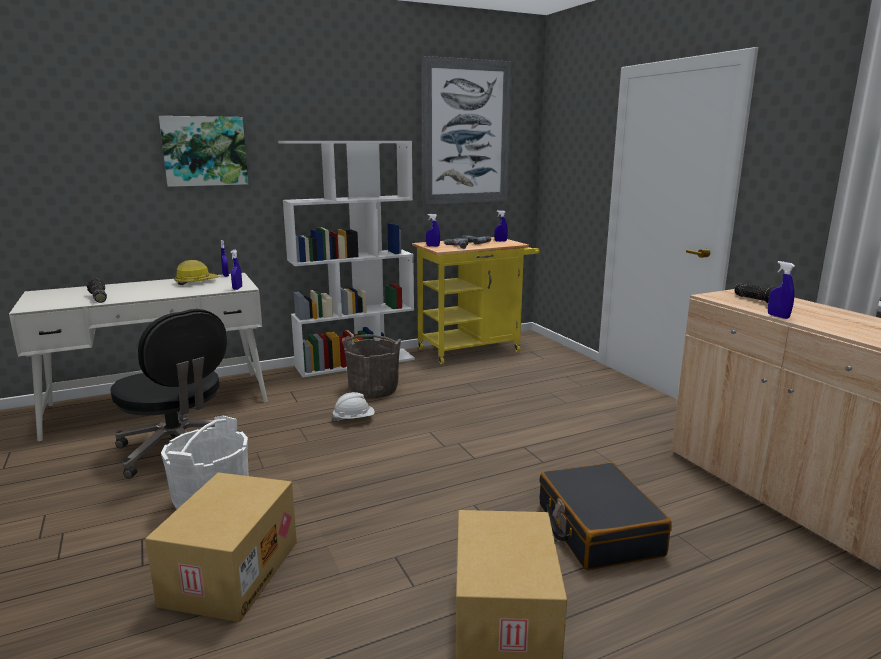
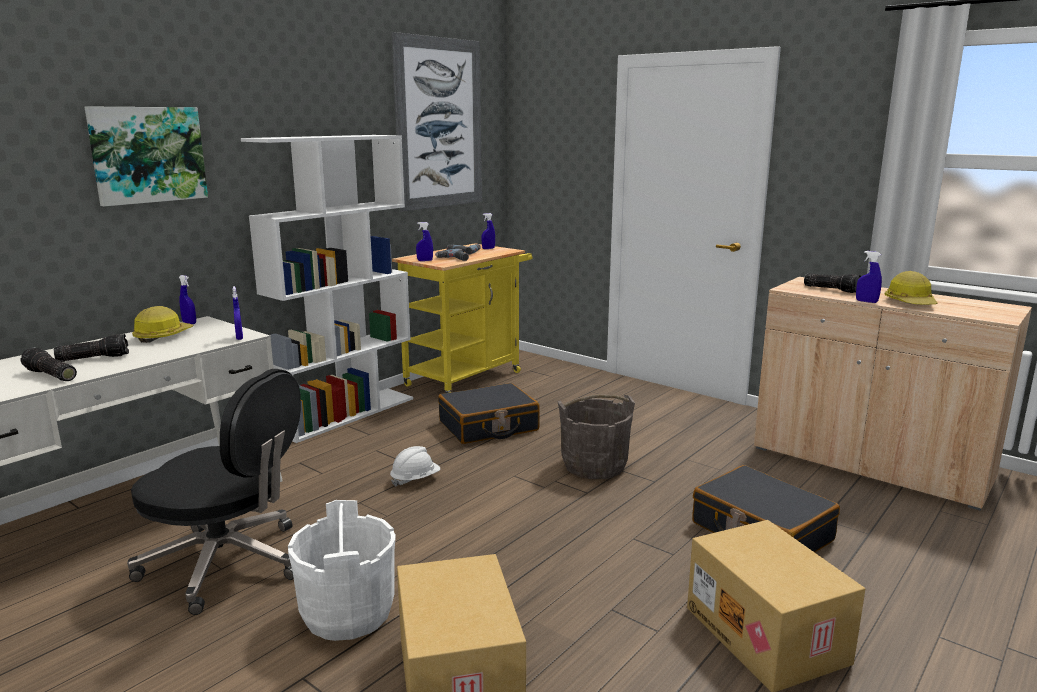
camera: 25 degrees left, 0 degrees up
(137, 291) = (94, 358): none -> flashlight
(373, 389) = (401, 441): grey bucket -> grey bucket (594, 465)
(450, 390) = (488, 426): none -> black suitcase
(830, 323) = (910, 303): none -> hard hat

